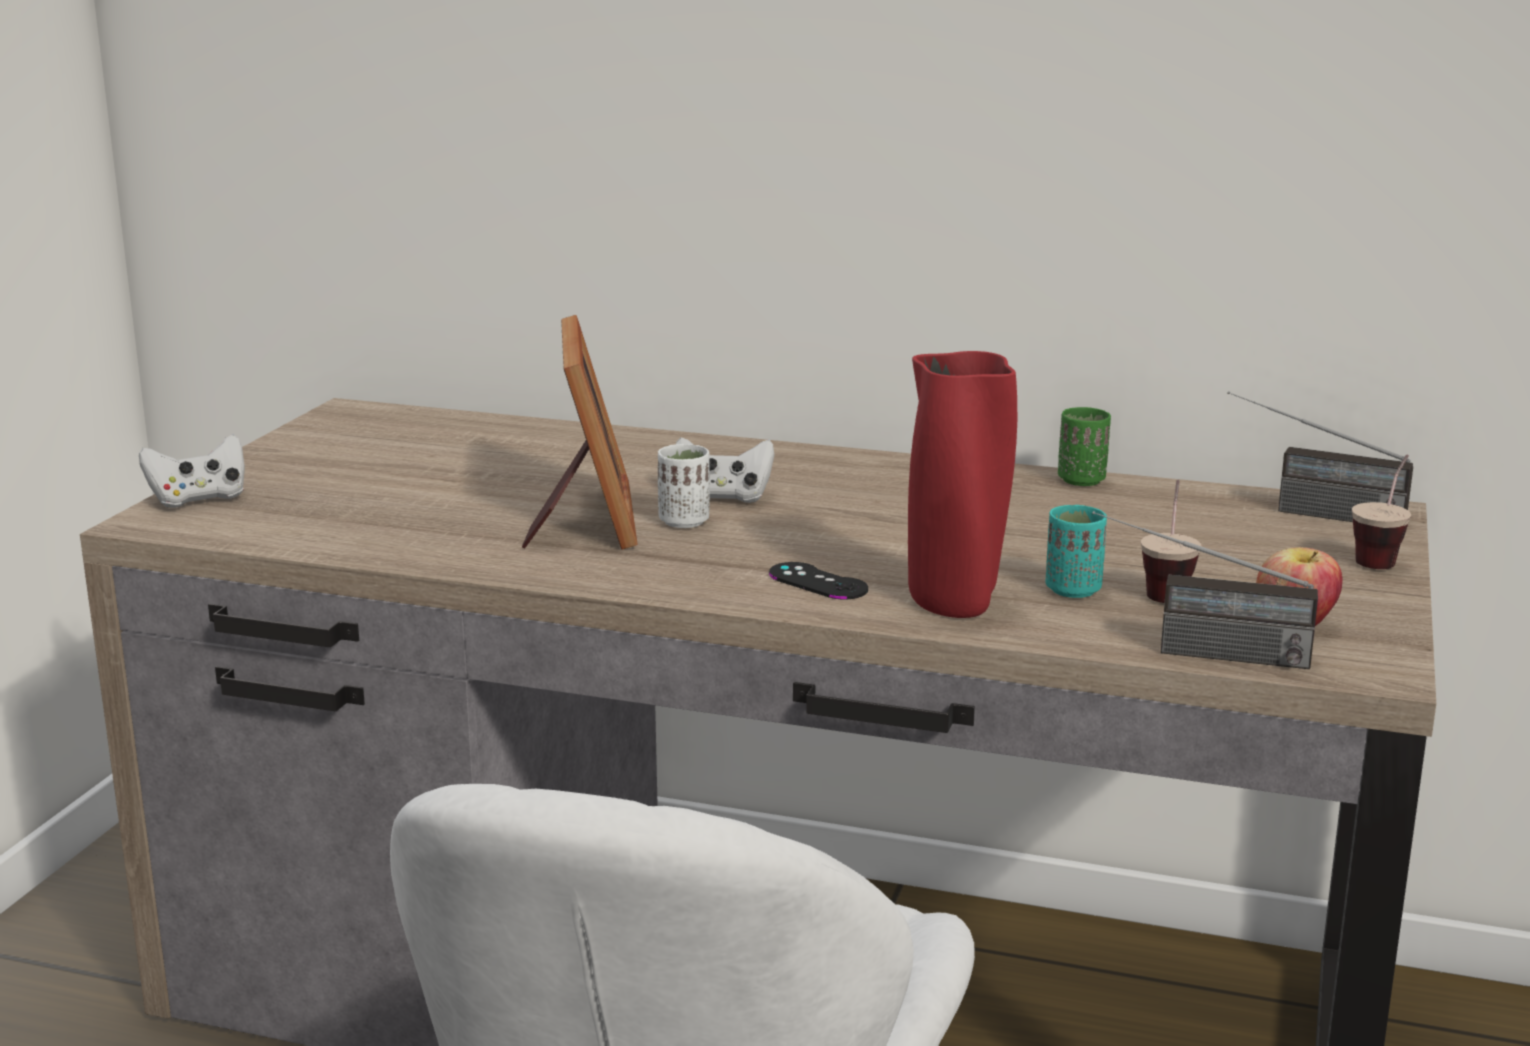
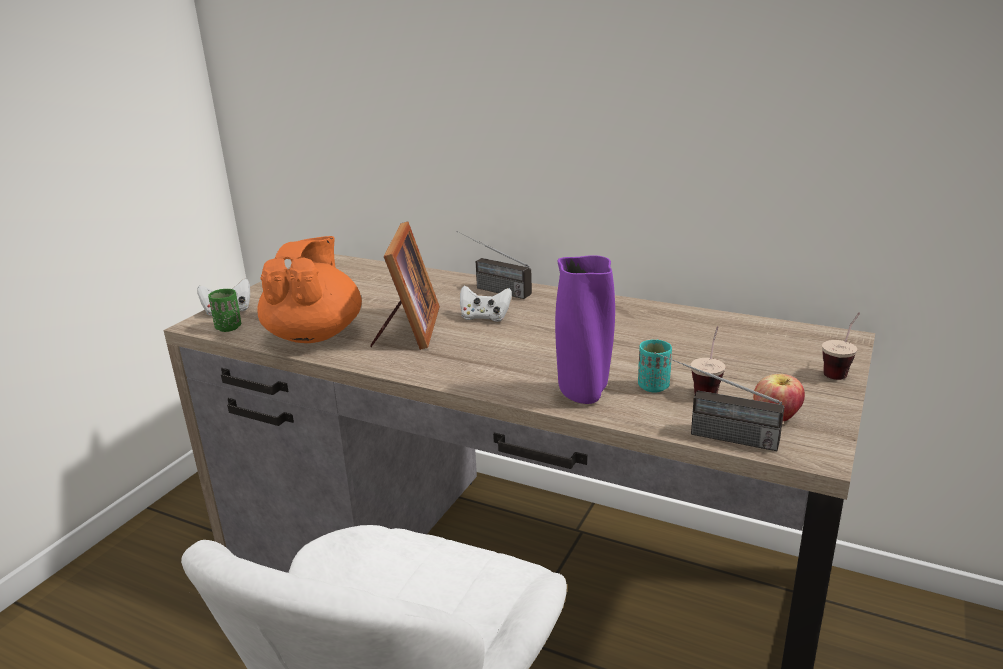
camera: 10 degrees right, 5 degrees up
(402, 532) = (315, 334): none -> orange teapot
(684, 521) = (459, 332): white cup -> none
(818, 582) = (514, 375): black game controller -> none
(956, 605) = (584, 394): red vase -> purple vase
(1081, 480) = (680, 312): green cup -> green cup (228, 327)
(1307, 512) = (803, 337): radio -> radio (490, 289)

